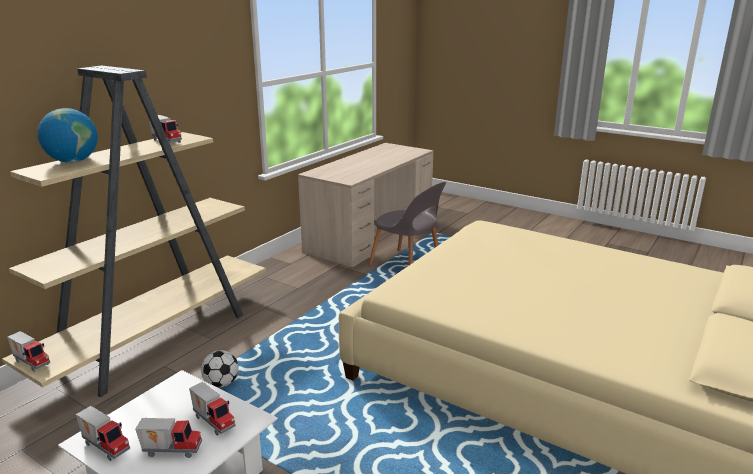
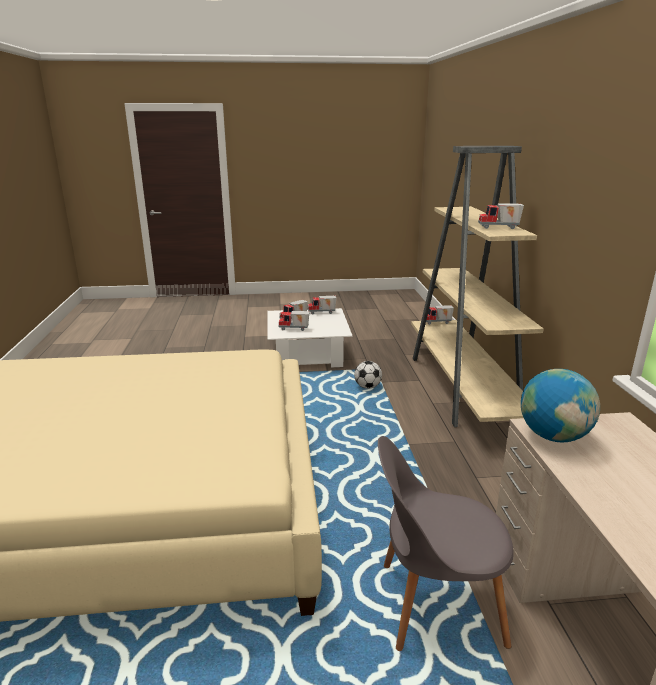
camera: 140 degrees right, 0 degrees up
(73, 161) = (472, 212): globe -> globe (553, 436)

